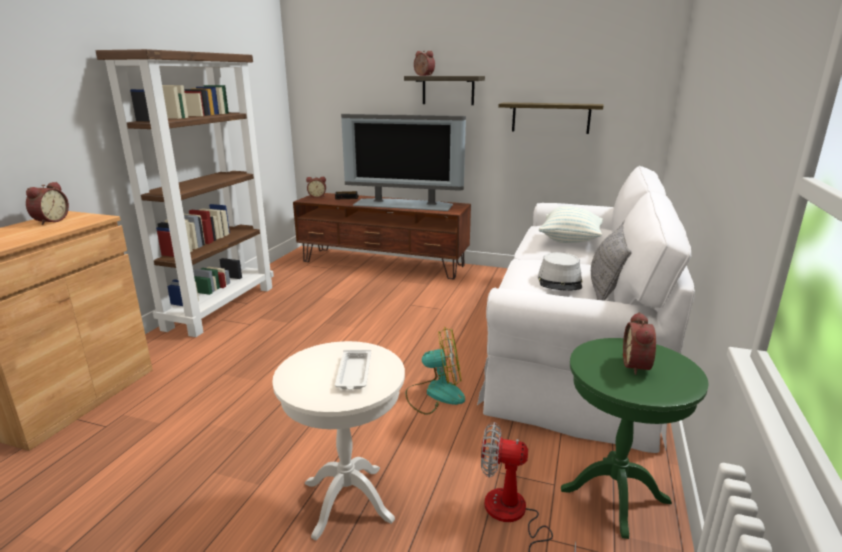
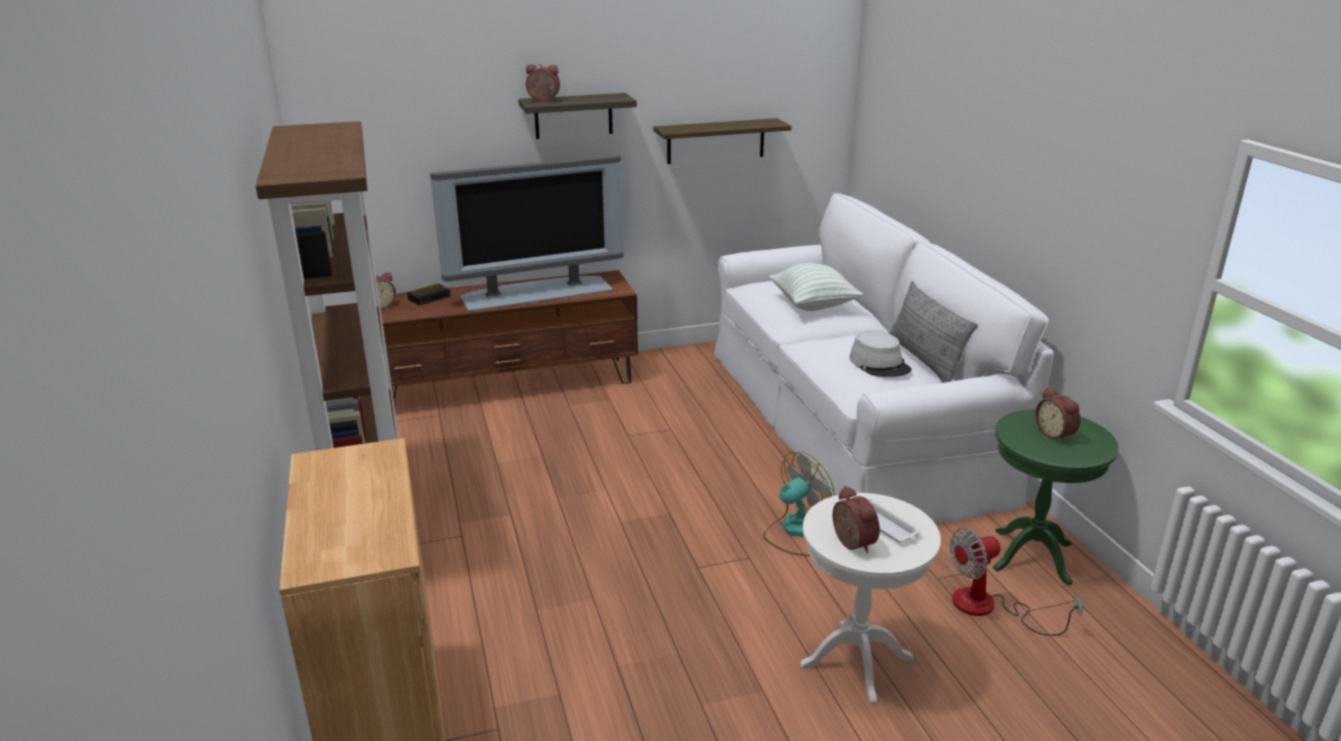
camera: 35 degrees left, 5 degrees up
(50, 221) = (330, 477): alarm clock -> alarm clock (850, 543)

